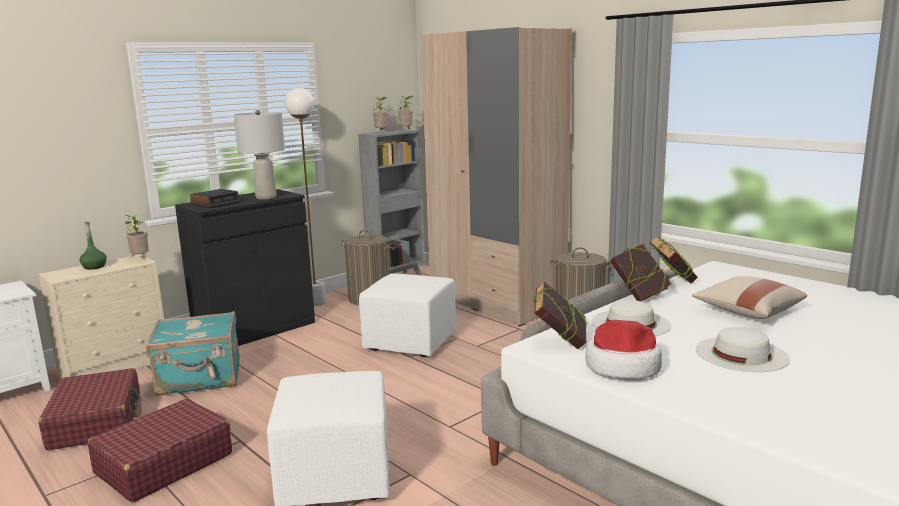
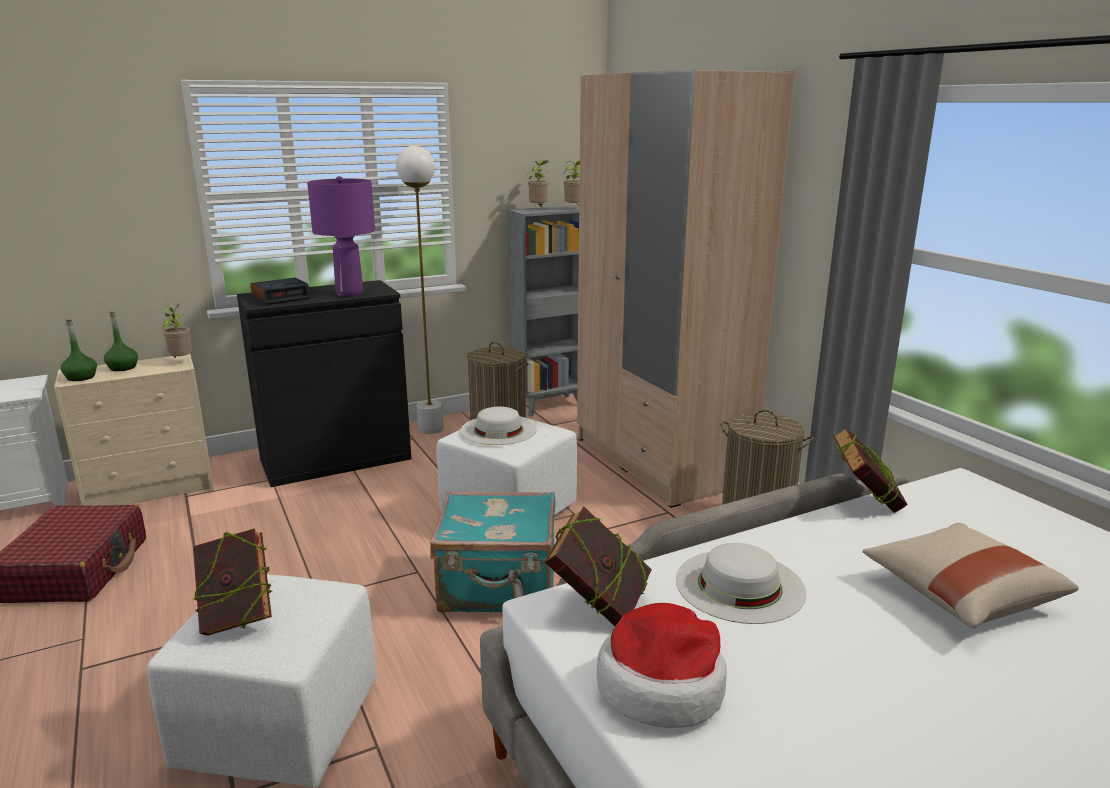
camera: 15 degrees right, 5 degrees up
(66, 275) = (81, 377): none -> green bottle
(163, 464) = (100, 653): red suitcase -> none
(200, 379) = (228, 525): turquoise suitcase -> turquoise suitcase (499, 587)
(266, 197) = (350, 293): grey table lamp -> purple table lamp
(639, 296) = (791, 527): book -> book (237, 618)
(741, 354) = (892, 700): white hat -> white hat (498, 430)

